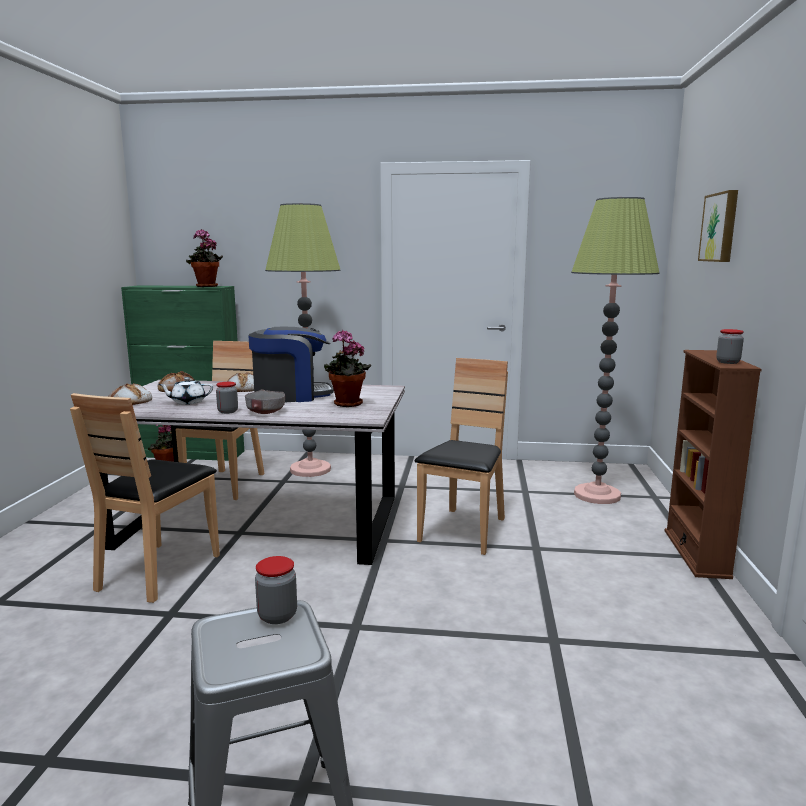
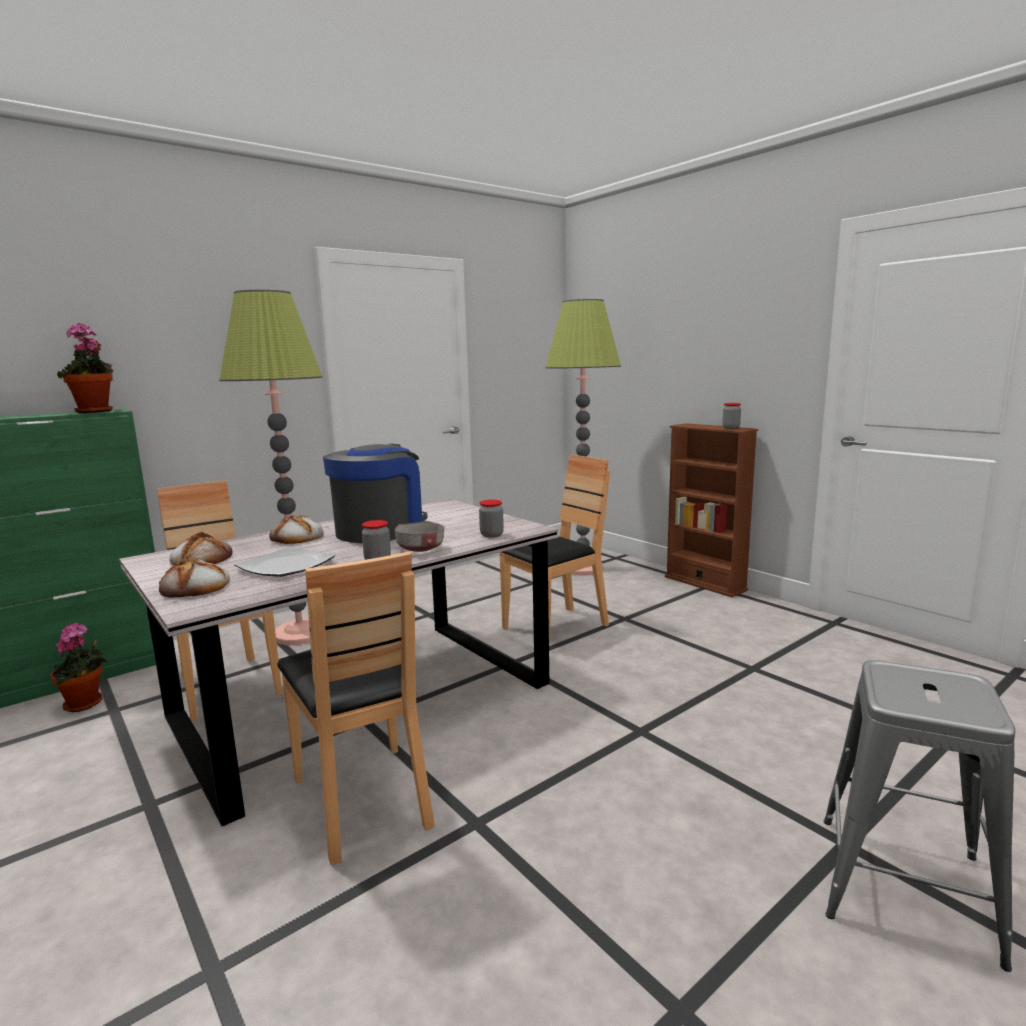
camera: 45 degrees left, 0 degrees up
(188, 402) = (286, 566): white teapot -> plate
(277, 616) = (893, 674): jar -> jar (491, 535)
(346, 404) = (467, 523): potted plant -> none
(464, 531) = (555, 628): brown chair -> brown chair turned 75 degrees clockwise
(721, 227) = (664, 326): picture -> none

